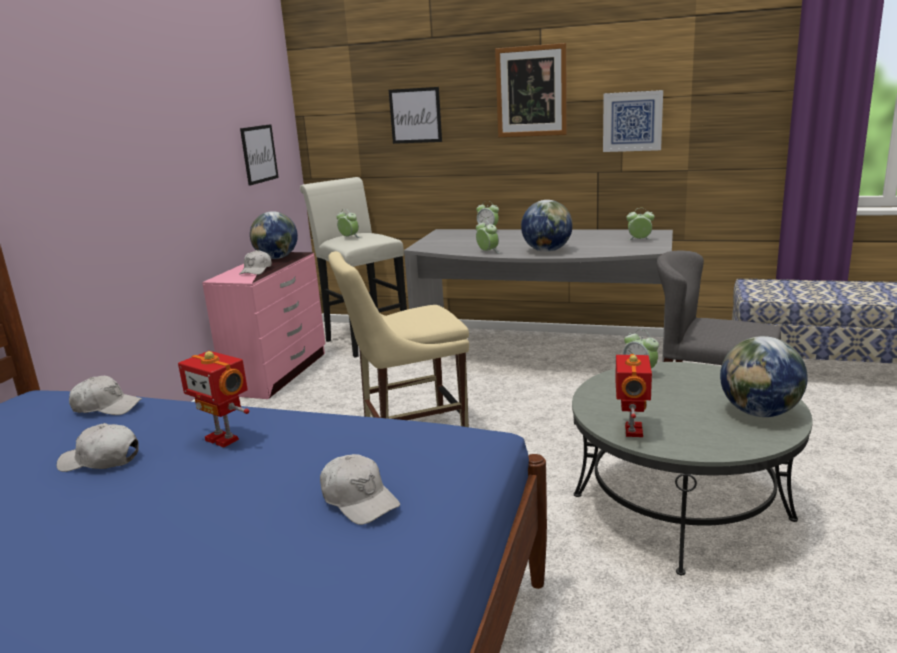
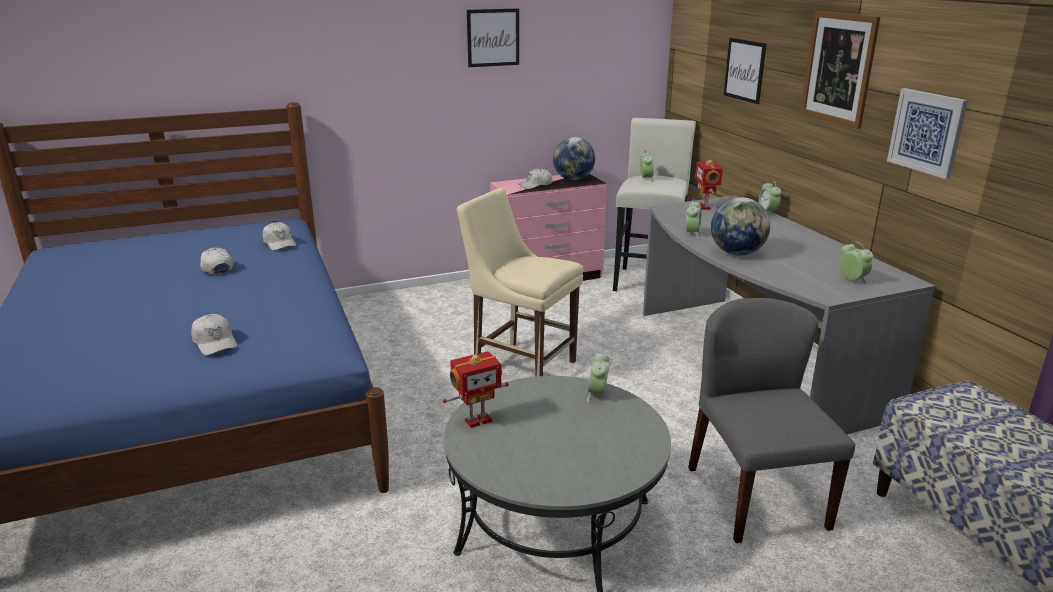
camera: 50 degrees right, 5 degrees up
(224, 439) = (261, 284): toy robot -> toy robot (705, 207)
(259, 154) = (599, 82): picture -> picture (493, 37)
(359, 500) = (215, 342): white cap -> white cap turned 45 degrees counterclockwise
(759, 413) = (576, 472): globe -> none

